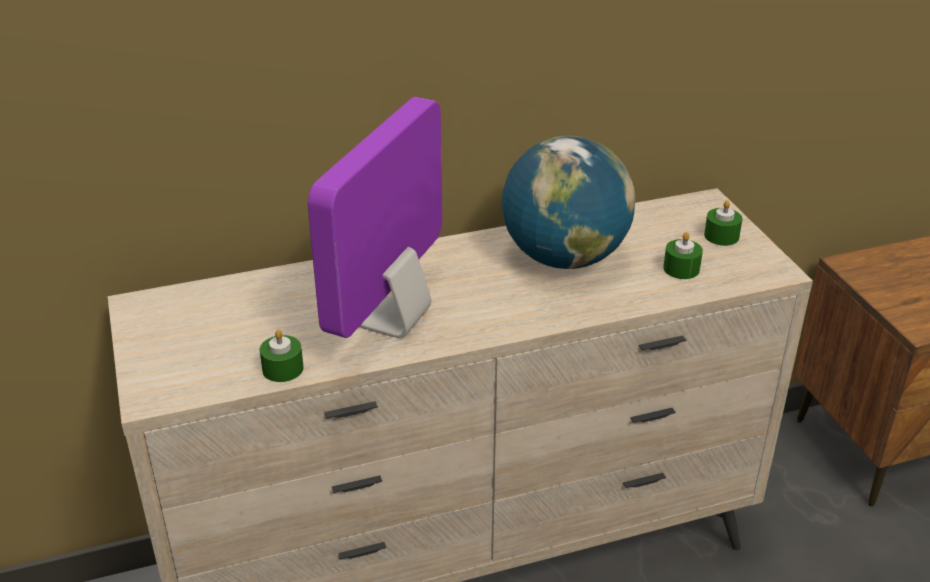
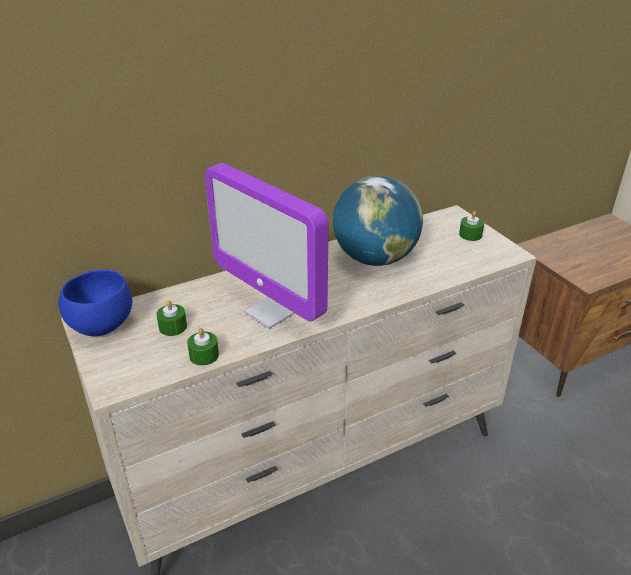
camera: 10 degrees left, 0 degrees up
(156, 313) = (100, 326): none -> blue bowl
(392, 318) = (272, 311): monitor -> monitor turned 60 degrees counterclockwise
(681, 268) = (452, 258): green candle -> green candle (173, 327)

